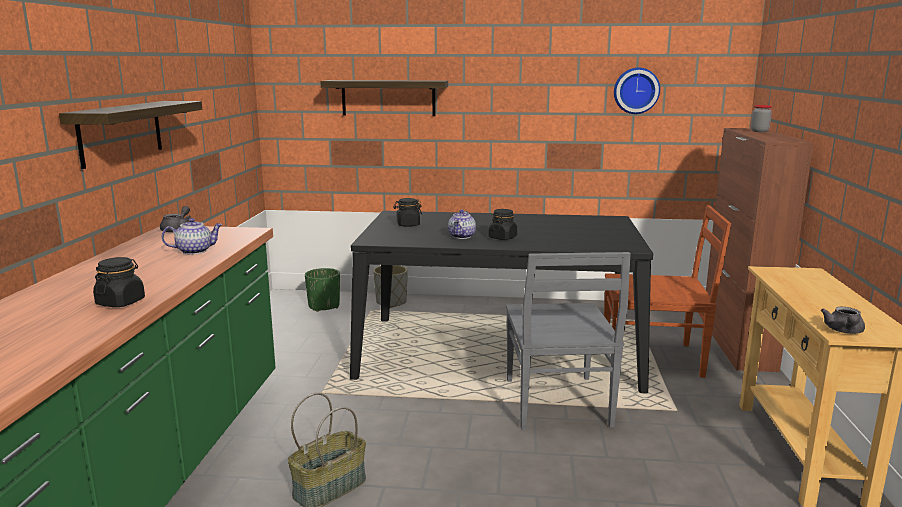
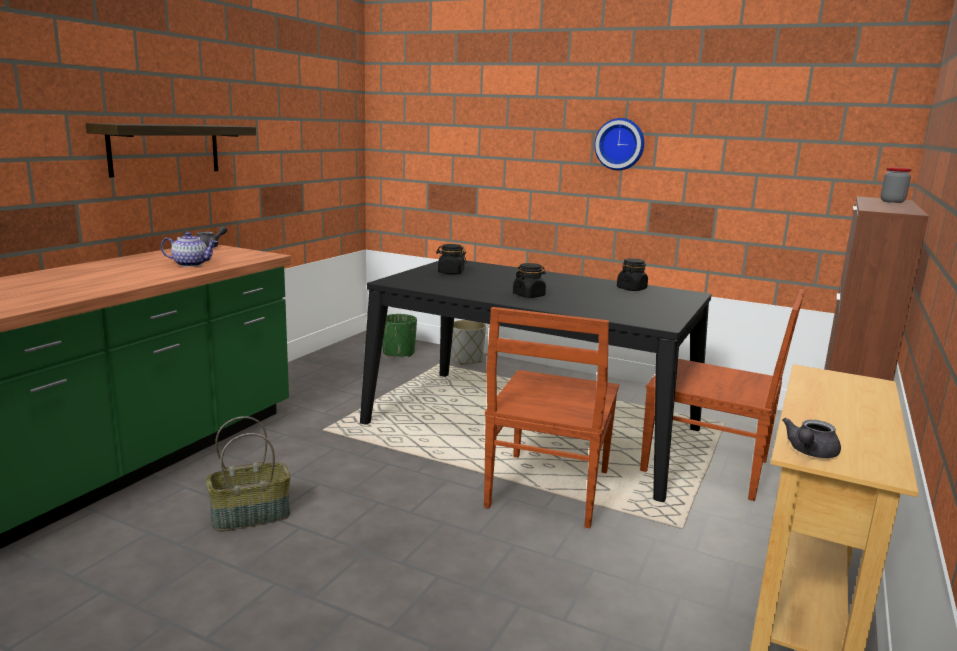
camera: 20 degrees right, 0 degrees up
(121, 302) = (62, 293): black jar -> black jar (631, 289)
(388, 98) = (485, 141): shelf -> none
(462, 236) = (488, 289): teapot -> none
(557, 404) = (547, 490): grey chair -> brown chair
(636, 90) = (761, 146): wall clock -> wall clock (620, 144)

